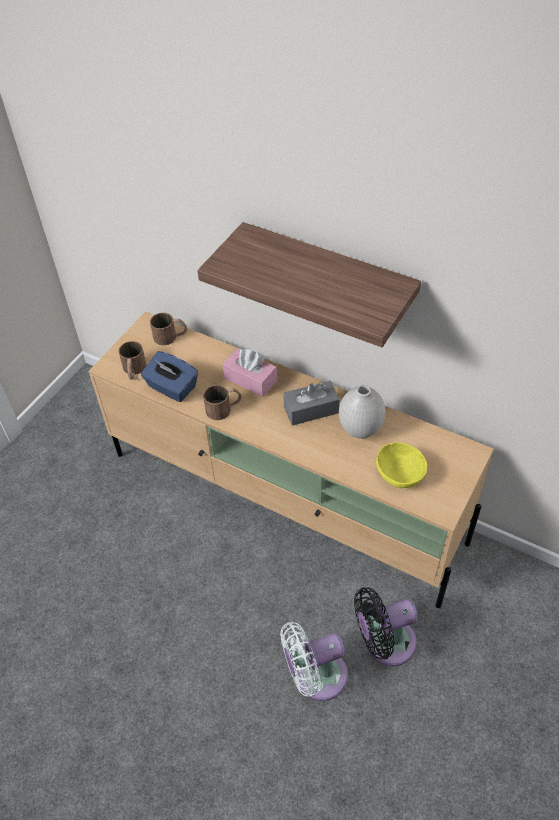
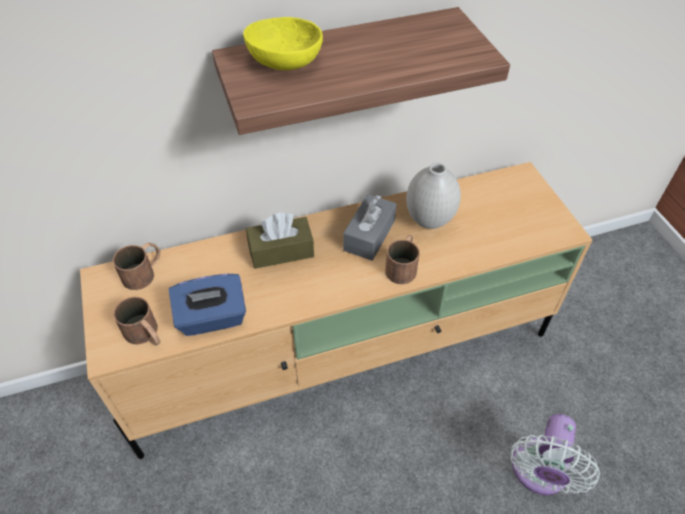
camera: 50 degrees left, 0 degrees up
(224, 408) = (292, 295): brown mug -> brown mug (403, 265)
(250, 379) = (281, 251): pink tissue box -> brown tissue box
(384, 643) = (546, 396): black fan -> none
(400, 474) = (503, 229): yellow bowl -> yellow bowl (285, 61)

